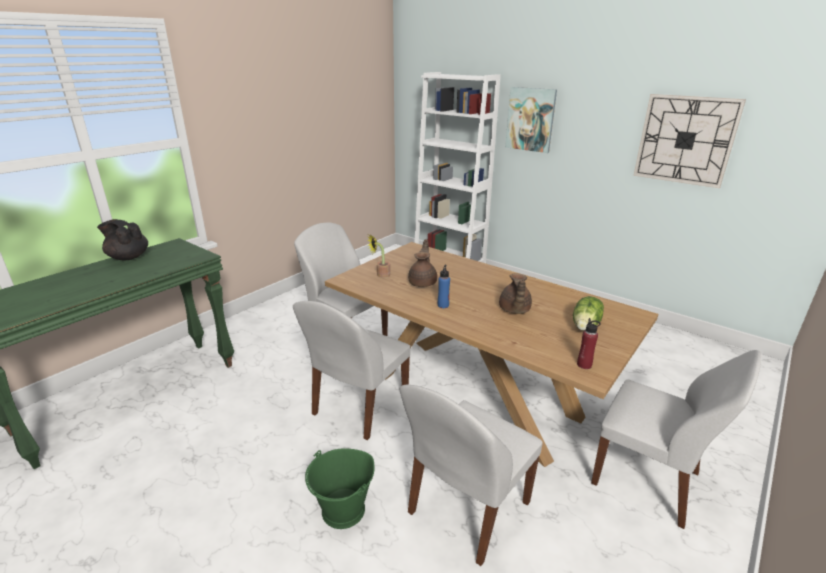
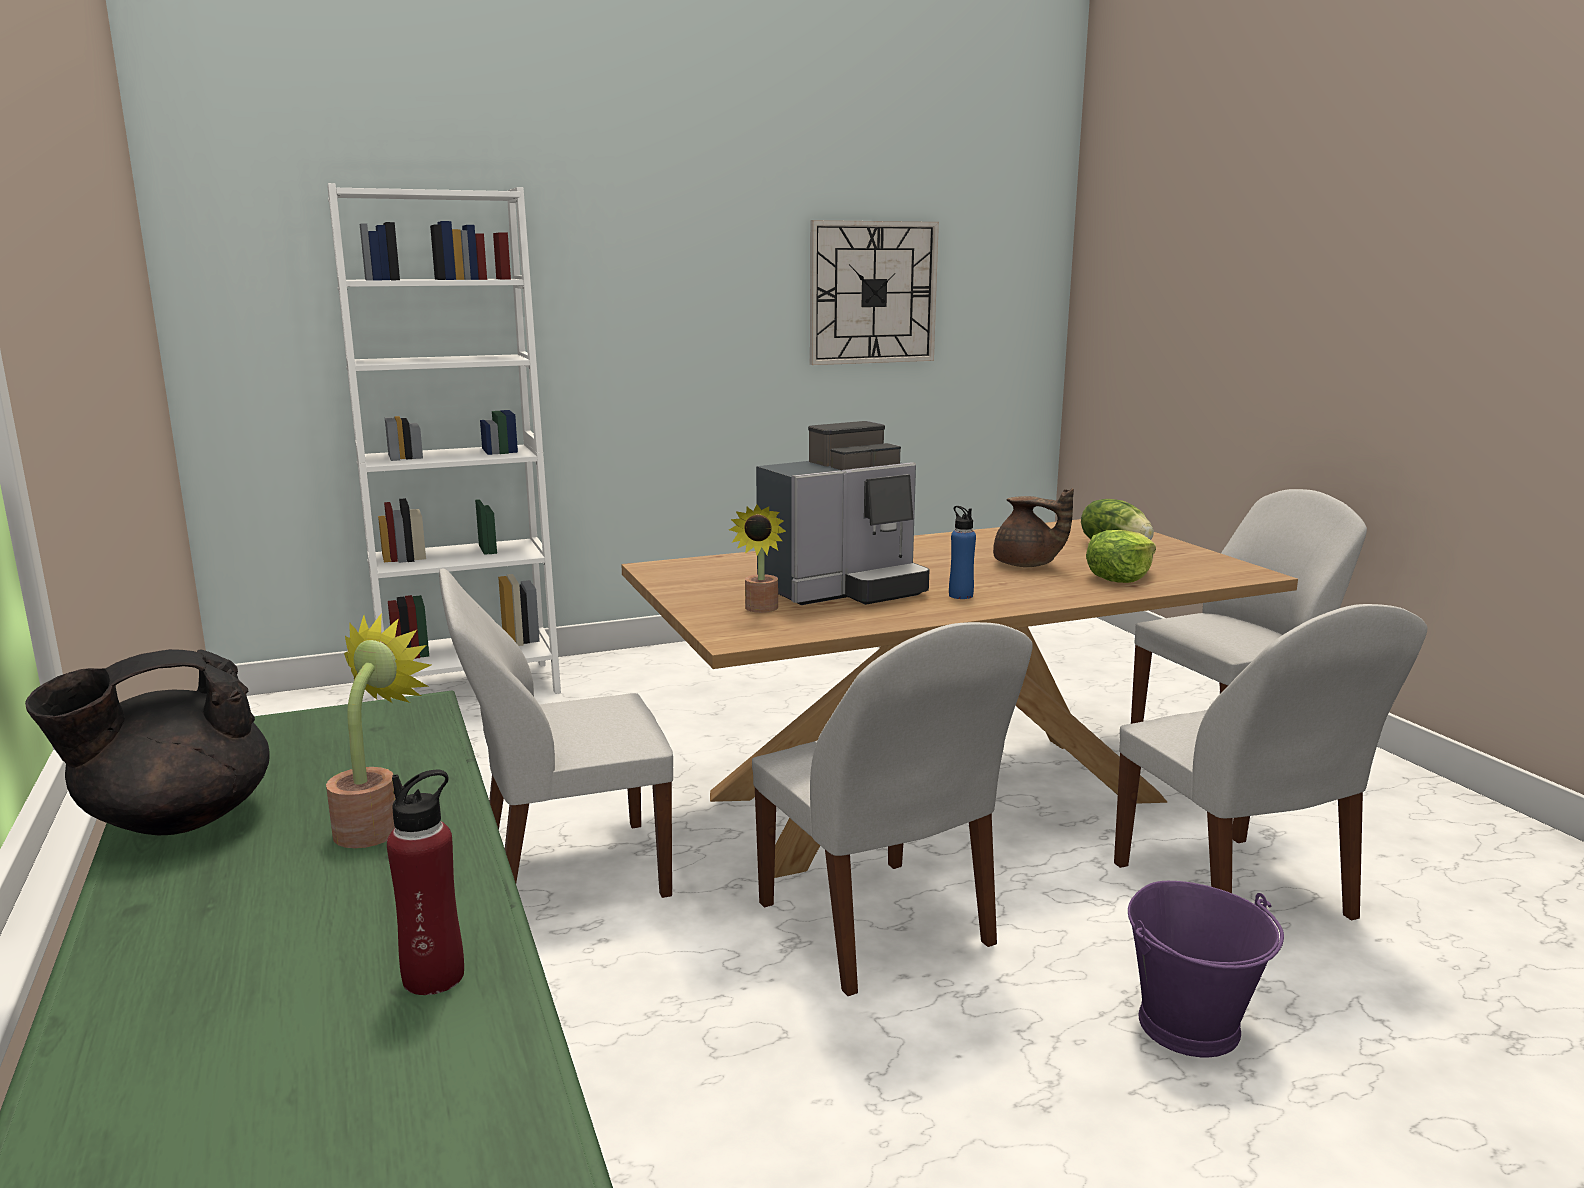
camera: 60 degrees left, 10 degrees down
(127, 274) = (375, 826): none -> potted plant
(343, 510) = (1190, 1025): green bucket -> purple bucket
(423, 282) = (845, 590): brown teapot -> coffee machine
(524, 336) = (1119, 577): none -> lettuce
(530, 119) = (594, 286): picture -> none
(584, 365) = (1223, 570): red bottle -> red bottle (434, 977)

